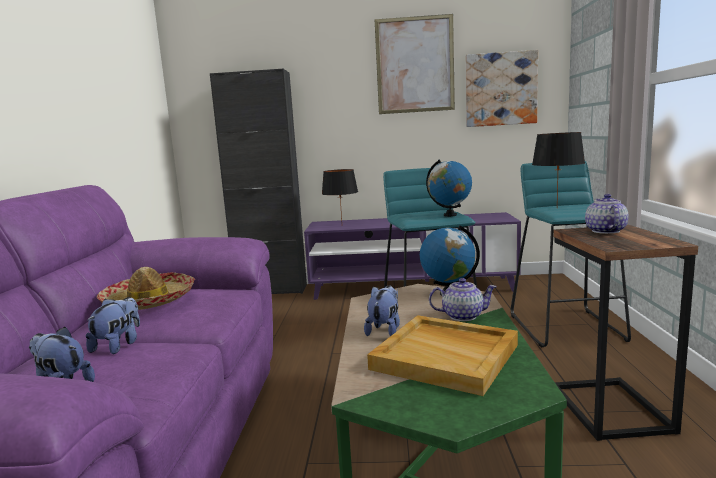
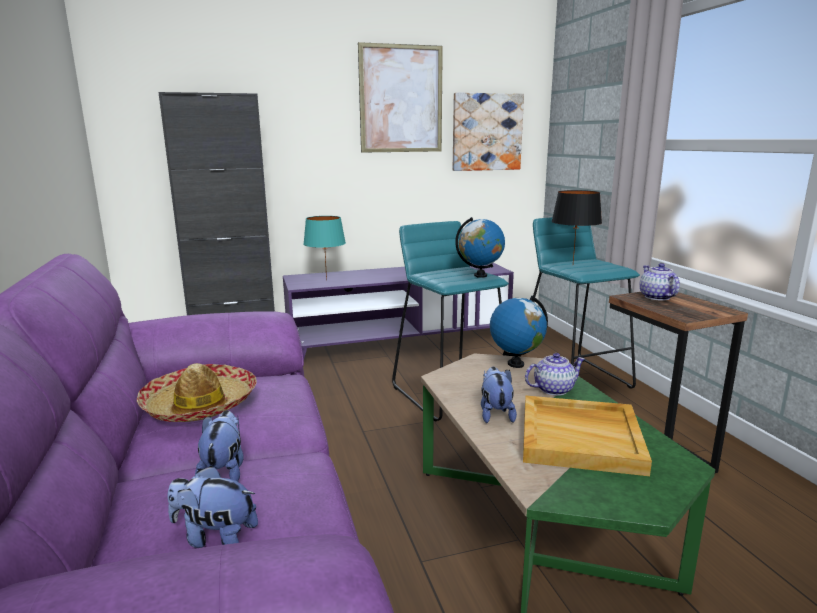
camera: 20 degrees left, 5 degrees up
(341, 225) = (326, 280): black table lamp -> turquoise table lamp

